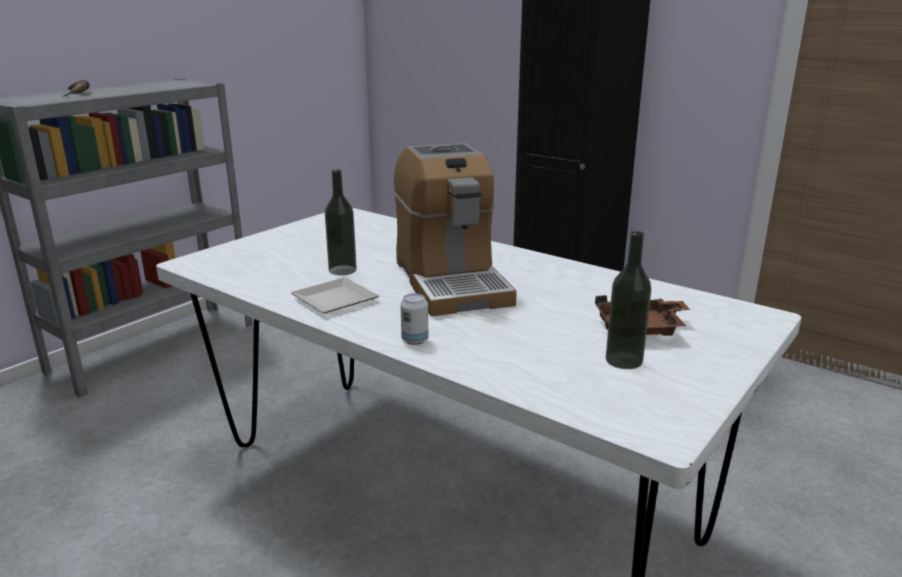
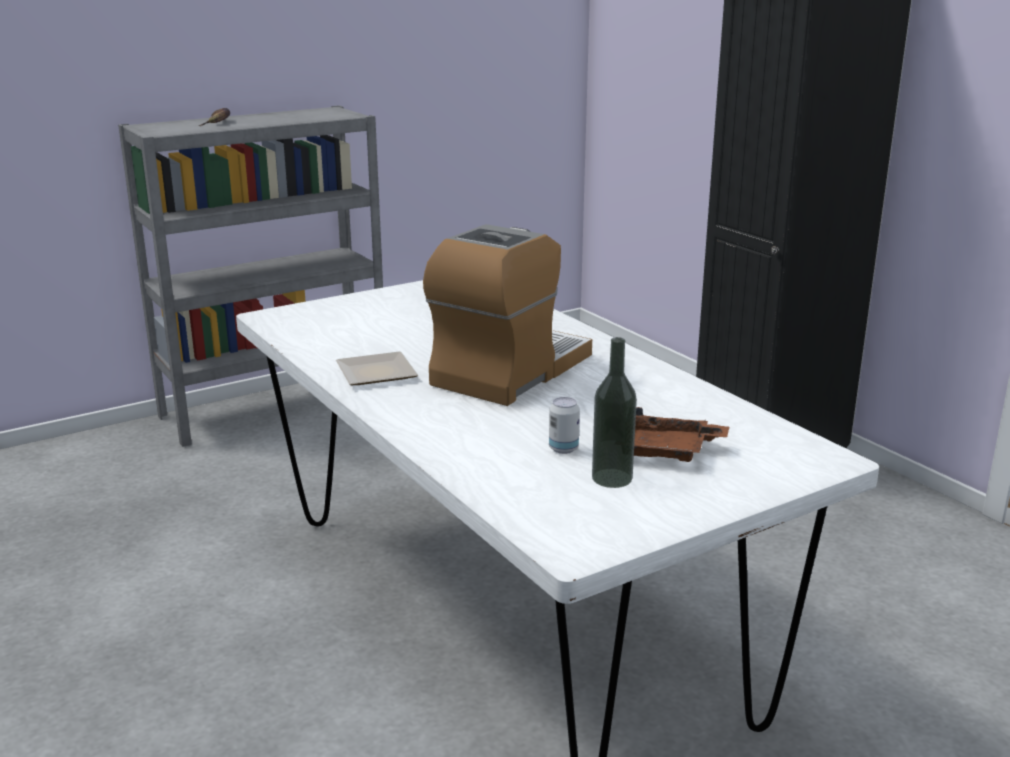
camera: 20 degrees right, 0 degrees up
(342, 270) = (409, 344): bottle -> none
(415, 340) = (419, 425): can -> can (563, 449)
(451, 282) = (510, 371): coffee machine -> coffee machine turned 150 degrees counterclockwise

